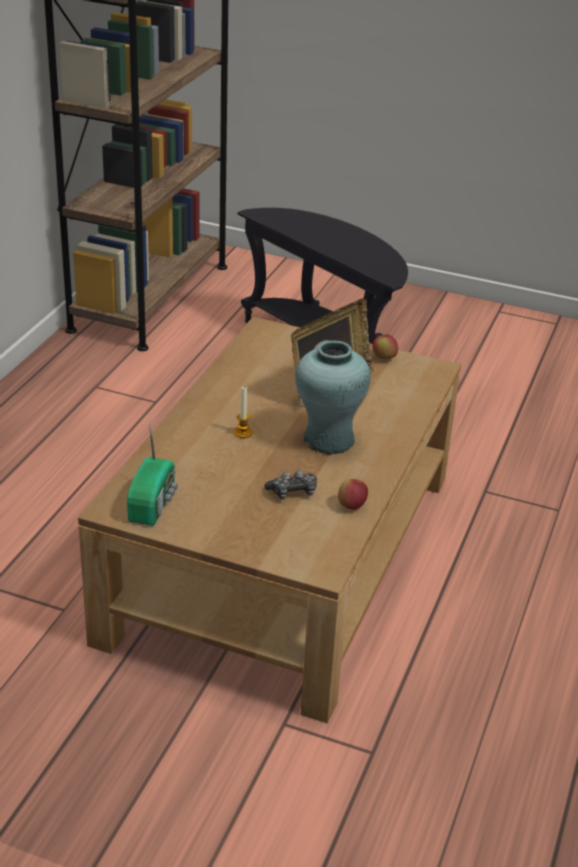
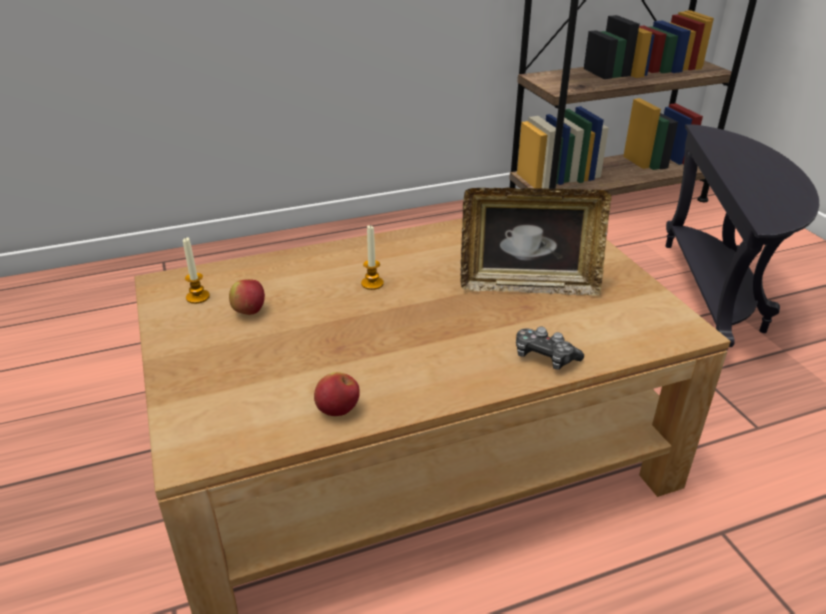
camera: 50 degrees right, 0 degrees up
(154, 502) = (198, 297): radio -> candle
(293, 492) = (312, 359): game controller -> game controller (544, 357)
(329, 440) = (436, 334): turquoise vase -> none
(384, 358) = (636, 290): apple -> apple (249, 311)

